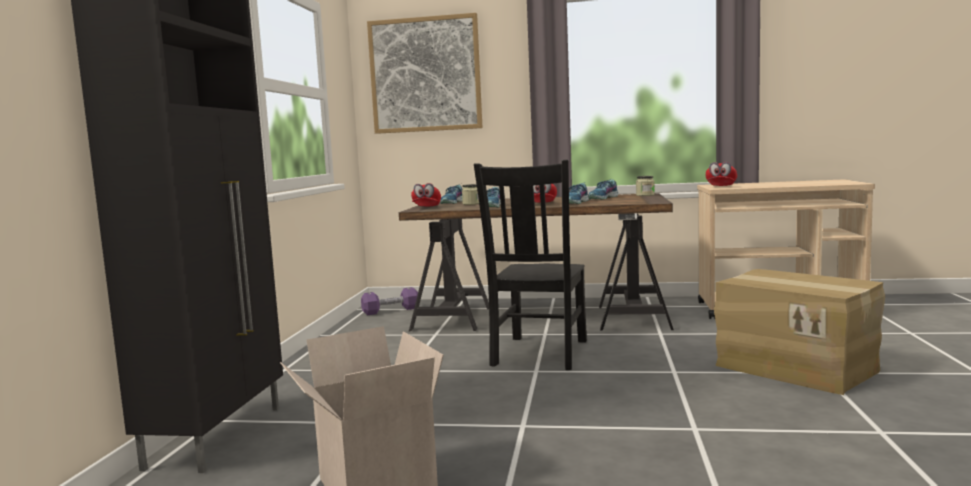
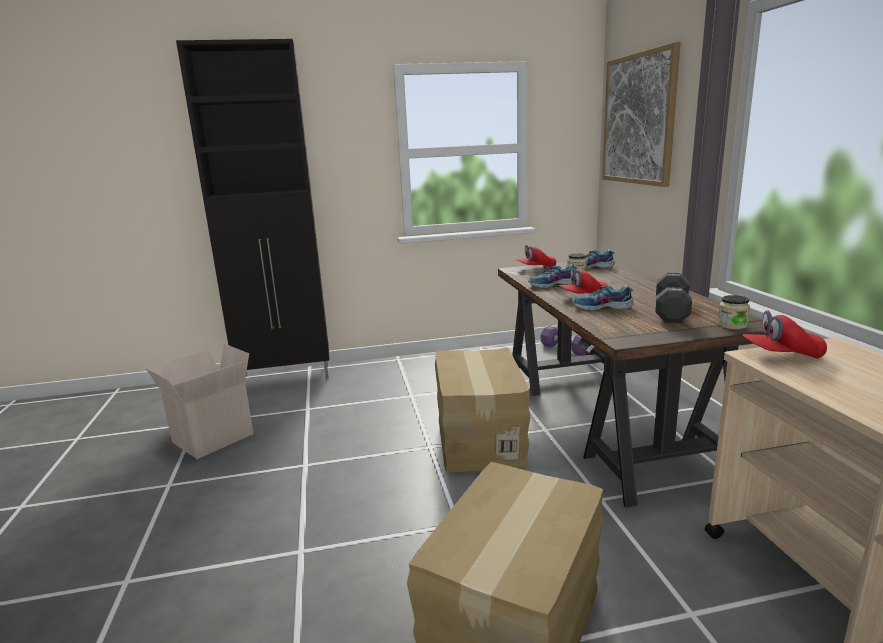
camera: 70 degrees right, 10 degrees up
(539, 354) = (478, 439): black chair -> cardboard box
(603, 198) = (671, 311): shoe -> black dumbbell

